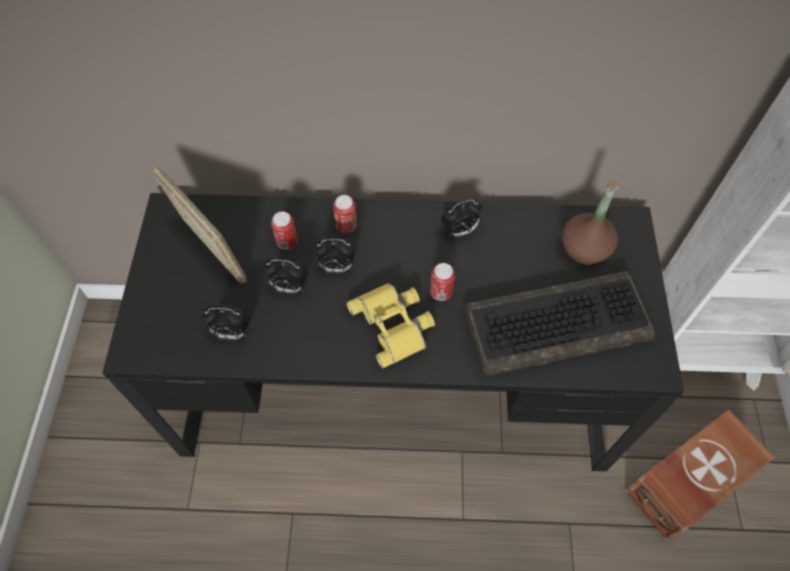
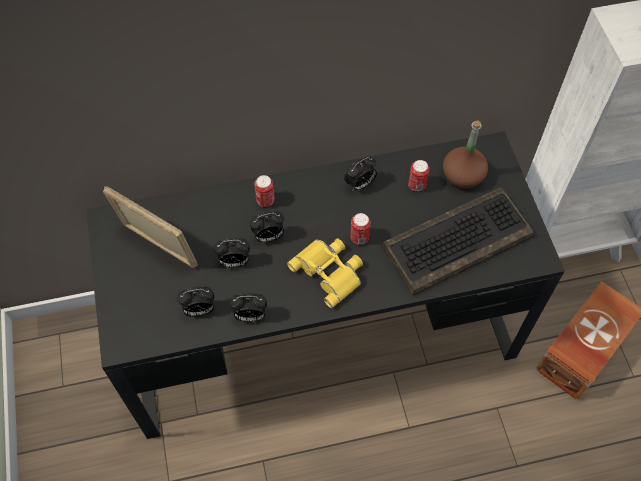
camera: 15 degrees left, 0 degrees up
(286, 354) = (250, 316): none -> alarm clock
(287, 242) = (220, 225): can -> can (416, 185)

